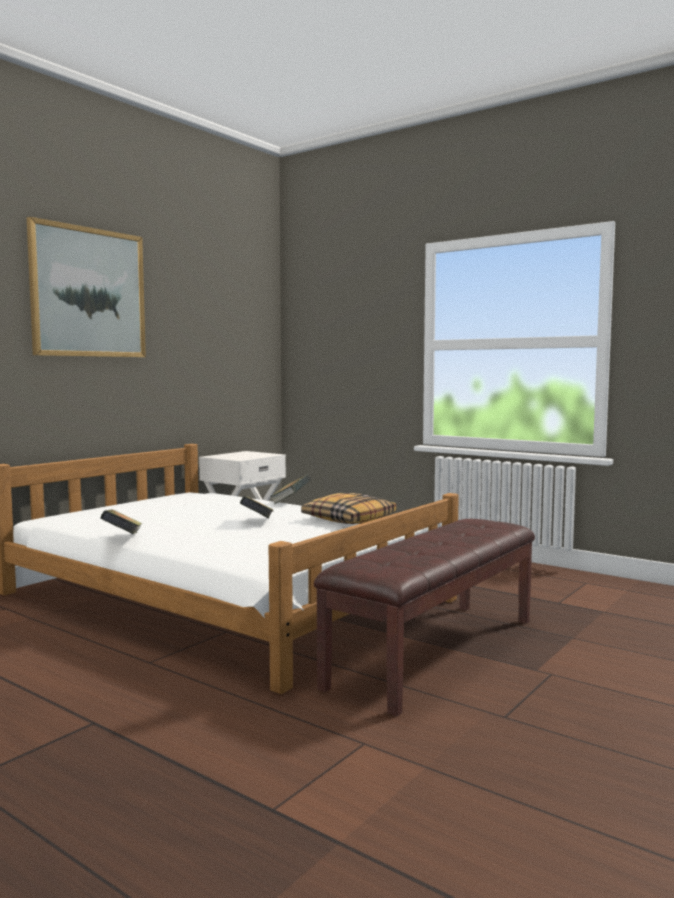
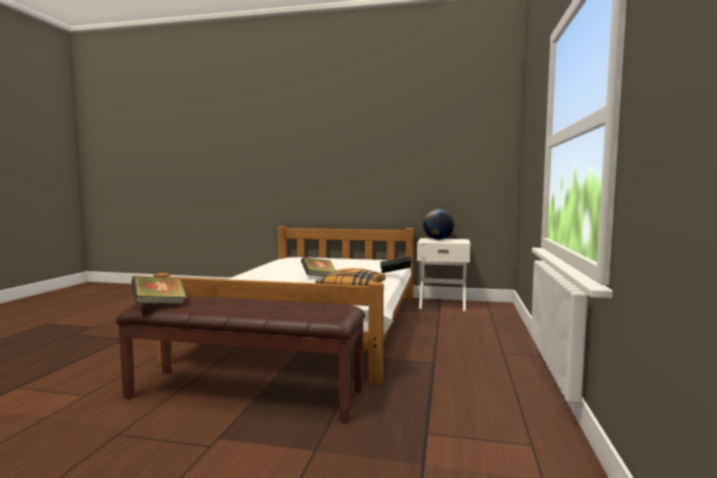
camera: 65 degrees right, 0 degrees up
(88, 293) = (339, 131): picture -> none
(122, 538) = (255, 268): book -> book (159, 305)
(232, 455) = (438, 239): none -> globe

